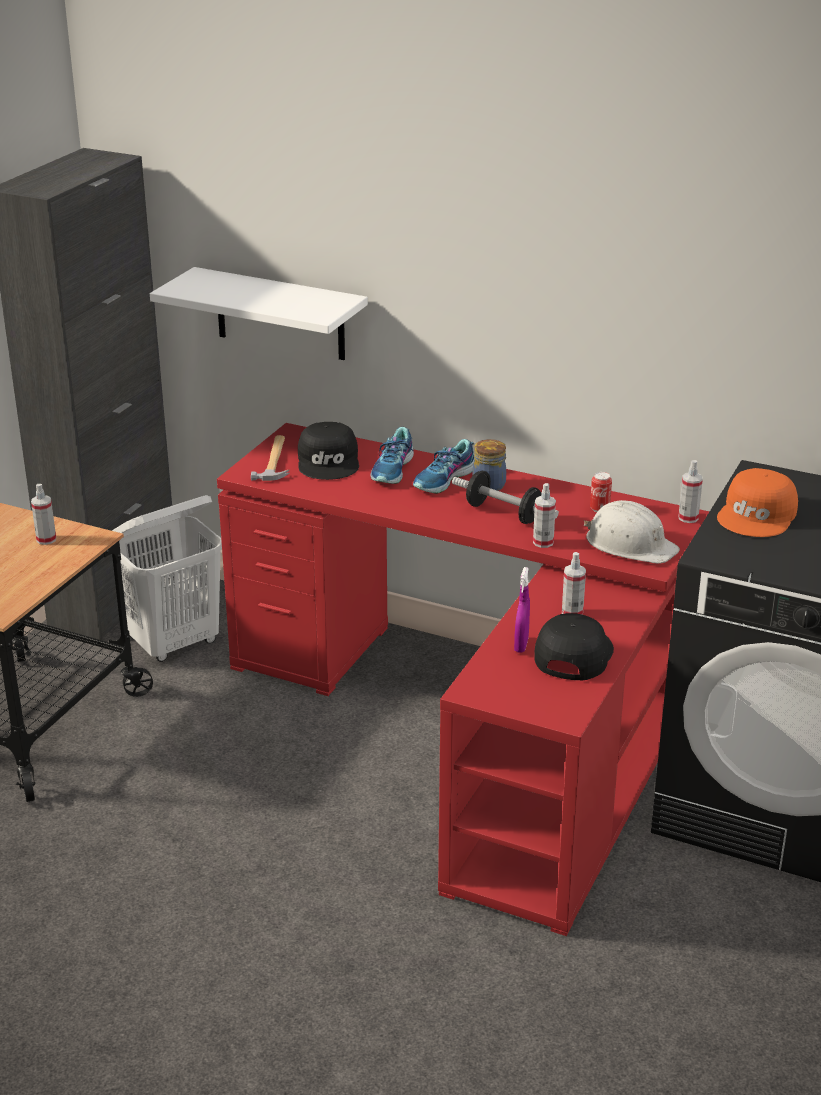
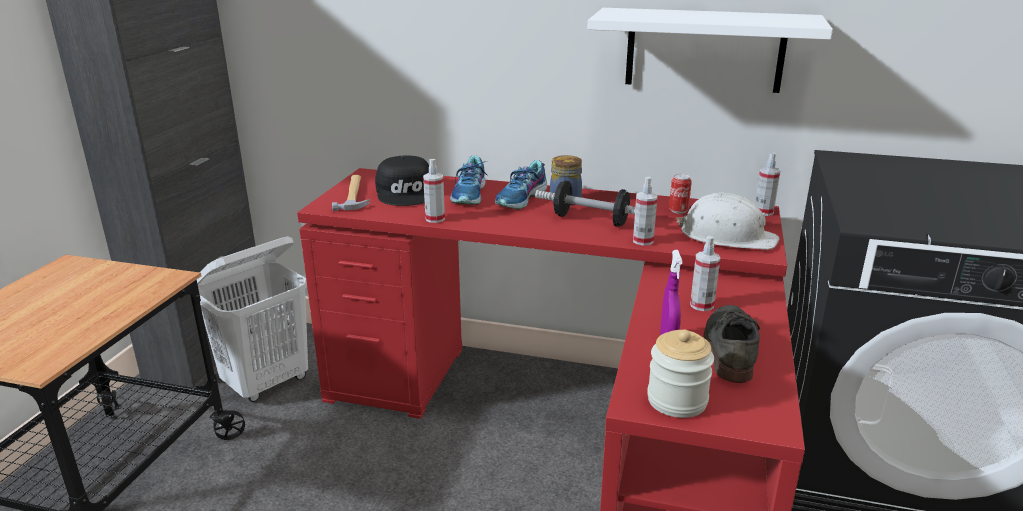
camera: 10 degrees left, 5 degrees down
(46, 539) = (114, 284): spray bottle -> spray bottle (435, 219)
(280, 314) = (348, 63): white shelf -> white shelf (704, 50)
(502, 692) = (677, 400): none -> jar
(572, 654) = (729, 347): black cap -> grey shoe
(758, 515) = (877, 187): orange cap -> none

